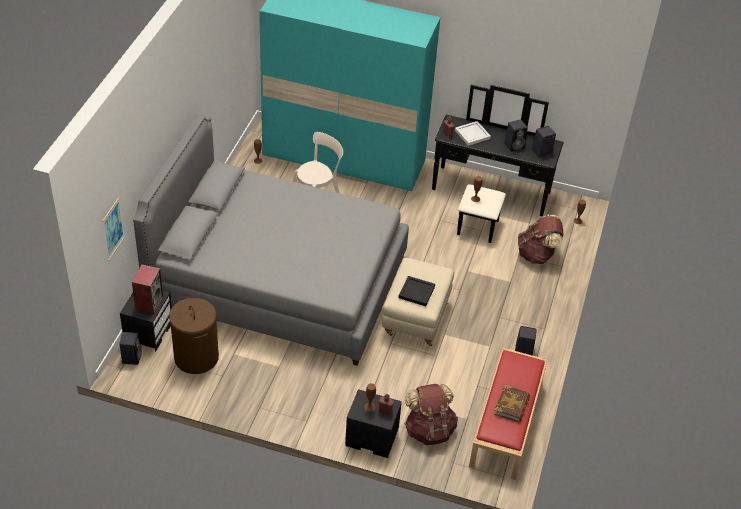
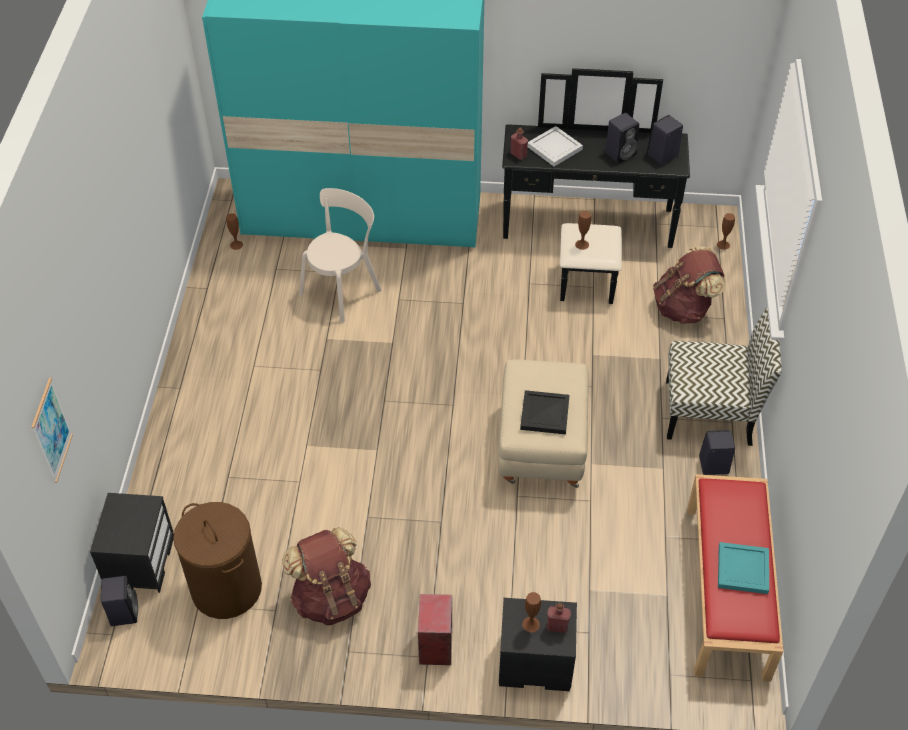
camera: 10 degrees left, 5 degrees up
(149, 302) = (133, 522): speaker -> speaker (435, 645)
(278, 282) = (320, 433): grey bed -> none
(429, 430) = (617, 628): brown backpack -> brown backpack (331, 597)
(512, 406) = (743, 570): book -> turquoise tray
(532, 320) = (710, 412): none -> chair

